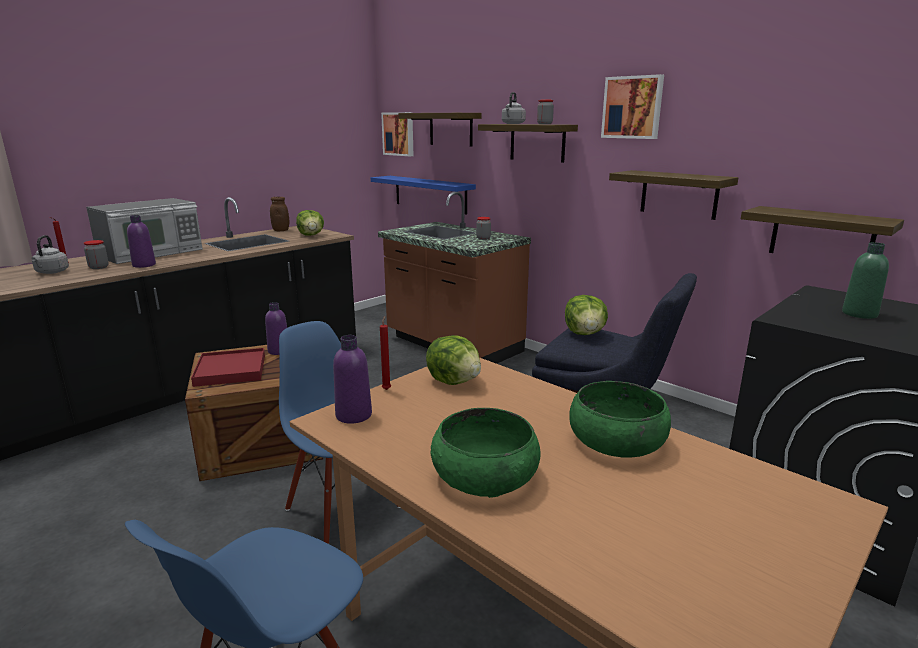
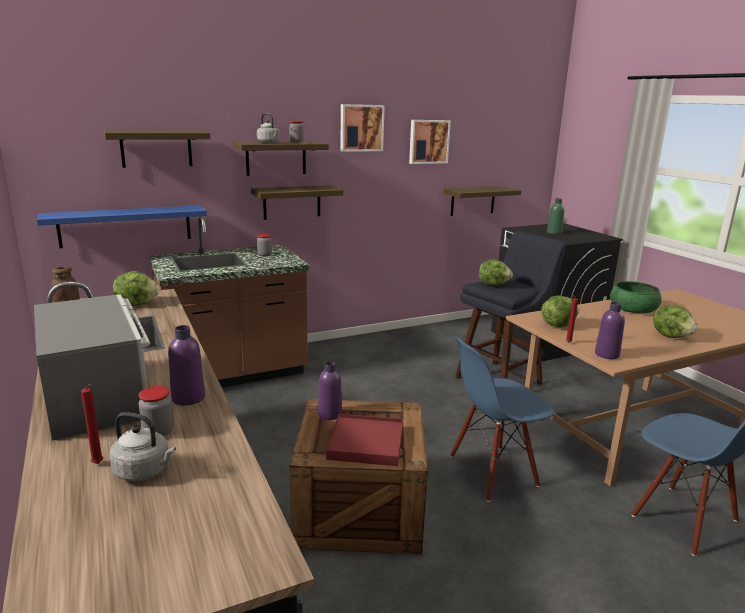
camera: 70 degrees left, 0 degrees up
(399, 134) = (54, 157): picture -> picture (428, 141)
(485, 475) = (672, 336): green bowl -> lettuce
(679, 194) = (398, 188): shelf -> shelf (292, 202)

